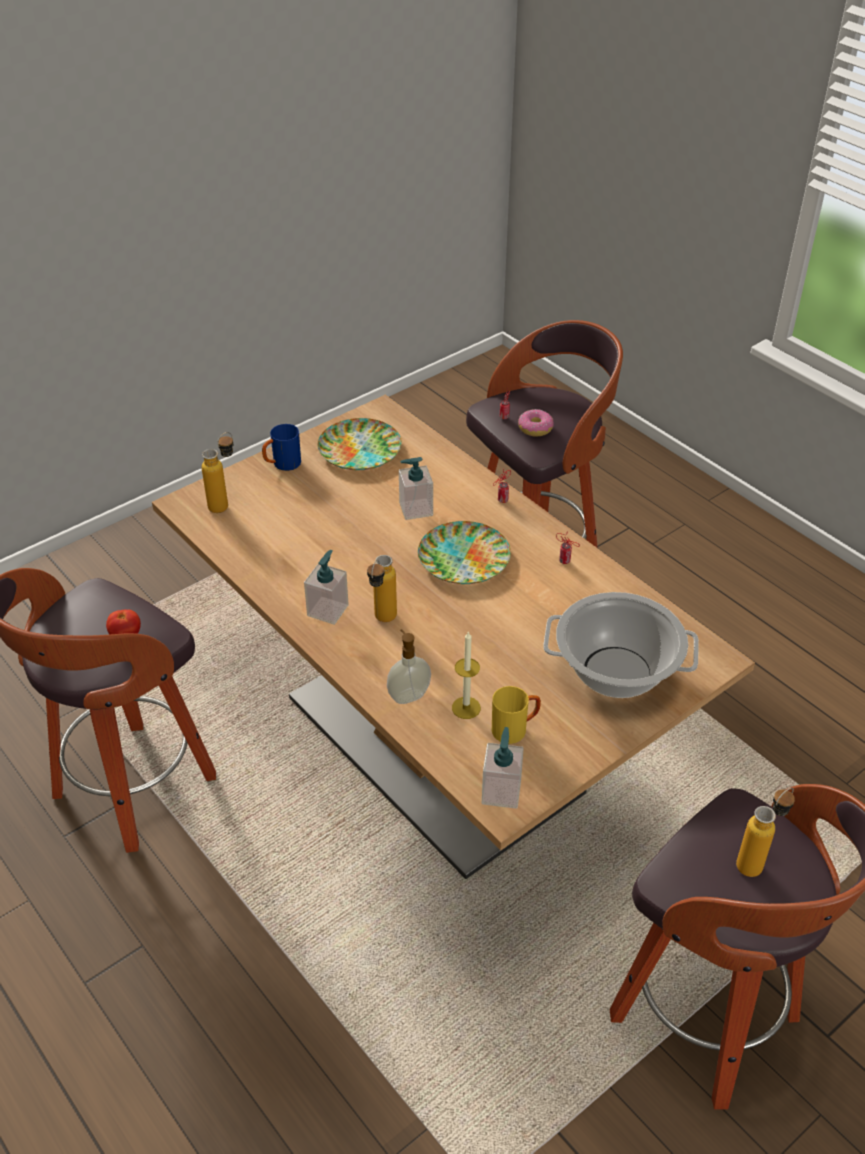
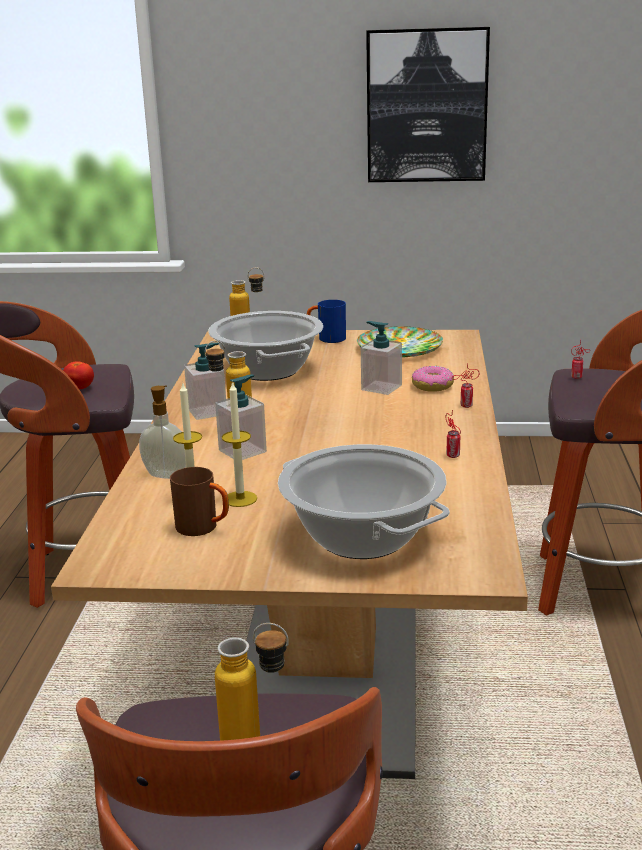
camera: 45 degrees right, 20 degrees down
(187, 147) = (426, 106): none -> picture
(296, 532) = (268, 370): none -> cooking pot
(463, 558) = (365, 423): plate -> none
(495, 687) = (240, 499): none -> candle
(501, 792) = (114, 557): soap dispenser -> soap dispenser (243, 451)
(515, 729) = (204, 528): yellow mug -> brown mug
(535, 428) = (595, 391): donut -> donut (432, 386)

